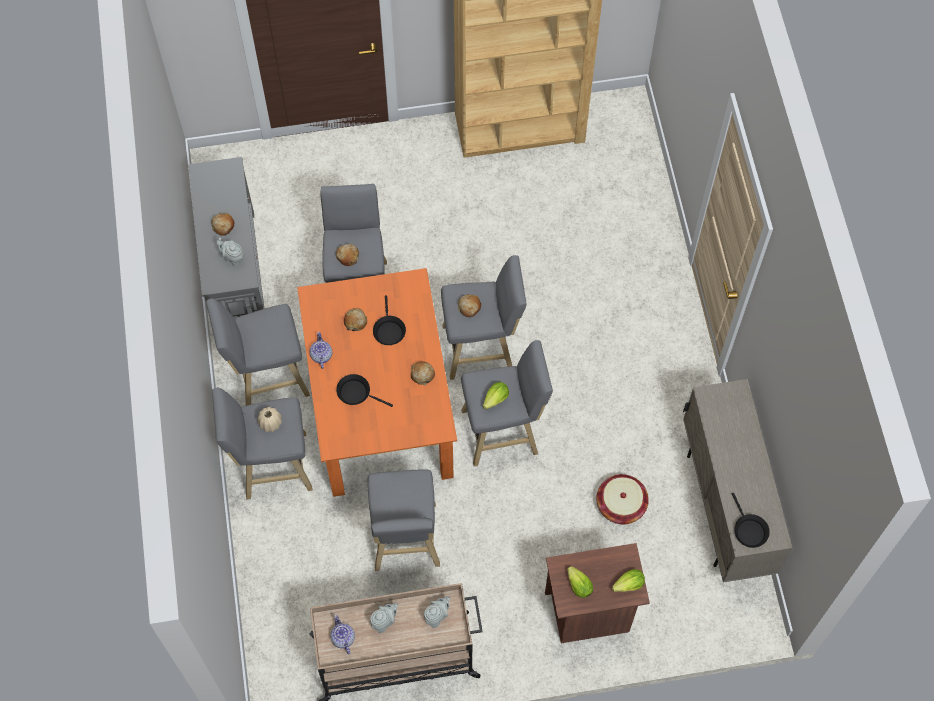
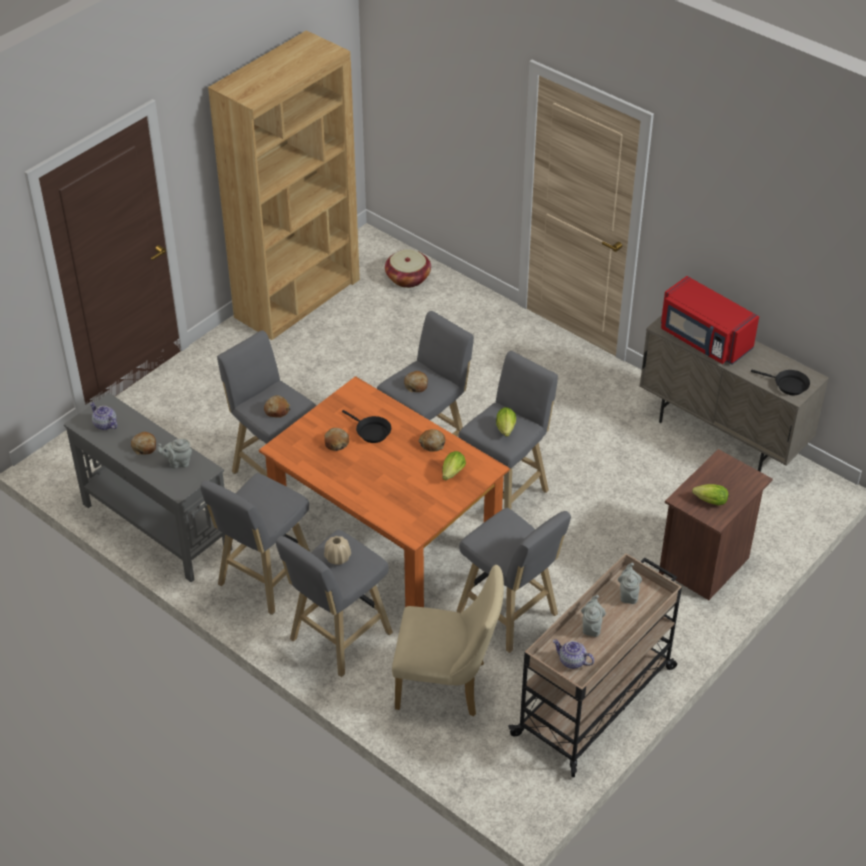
camera: 40 degrees left, 20 degrees down
(309, 563) = (448, 686): none -> beige chair
(321, 355) = (332, 481): teapot -> teapot (104, 424)
(356, 393) = (392, 487): black frying pan -> none
(621, 504) = (647, 482): basket -> basket (408, 278)
(626, 585) = (743, 478): lettuce -> lettuce (452, 474)
(727, 434) = (704, 340): none -> red microwave

